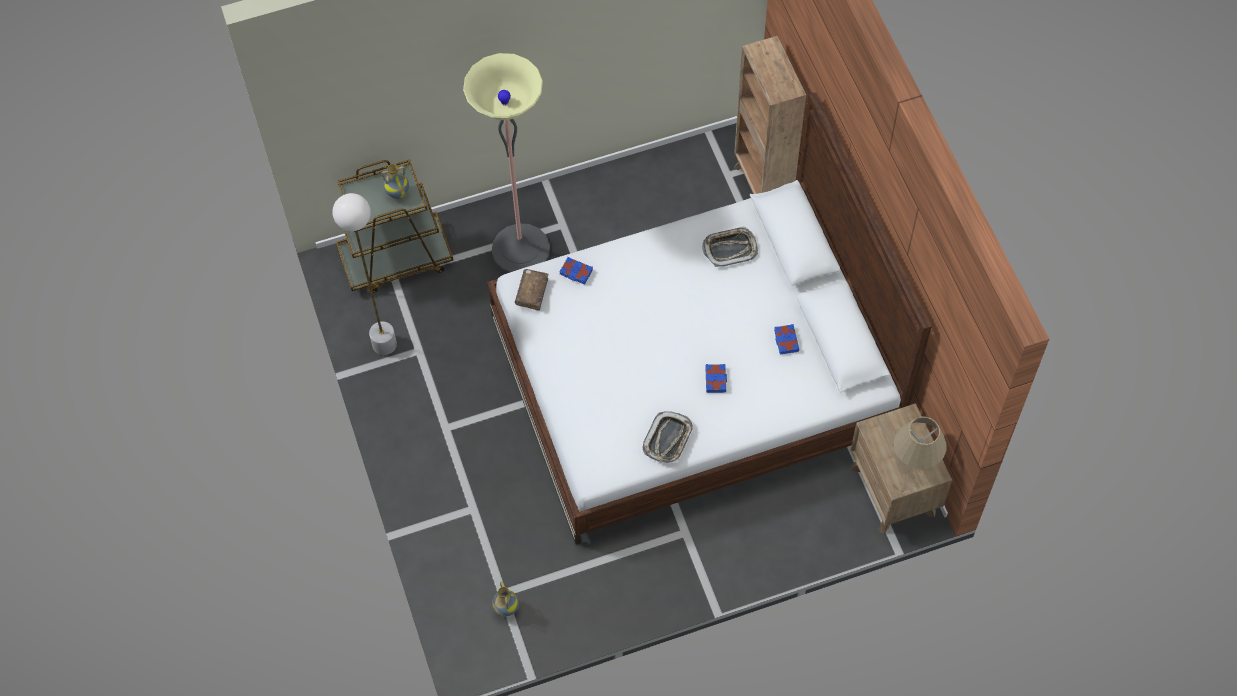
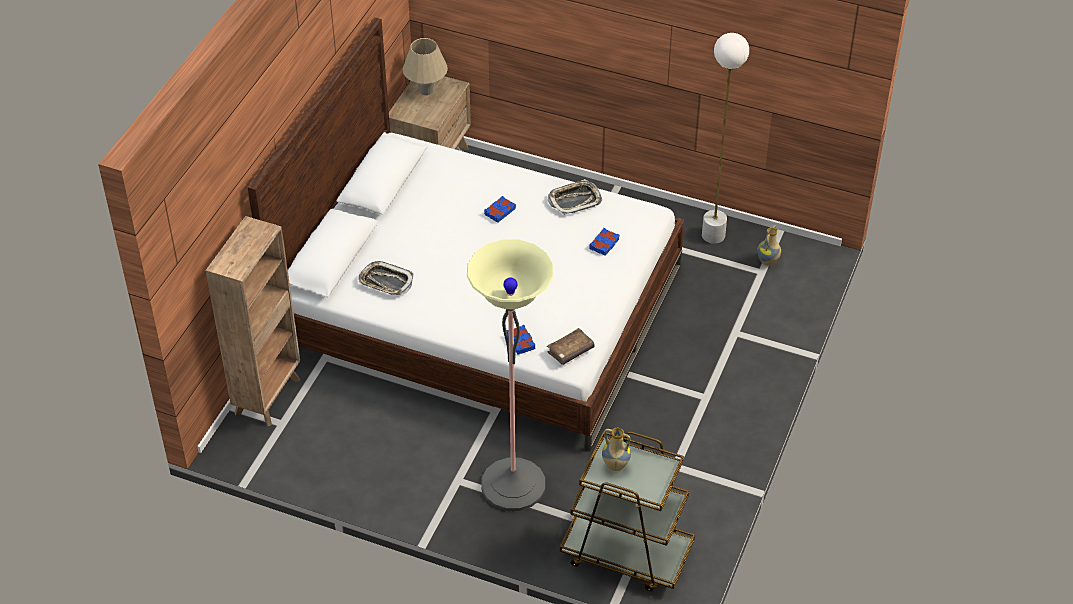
camera: 140 degrees left, 15 degrees down
(384, 344) = (700, 490): white floor lamp -> white floor lamp (713, 235)
(786, 341) = (422, 202): blue book -> blue book (604, 244)

